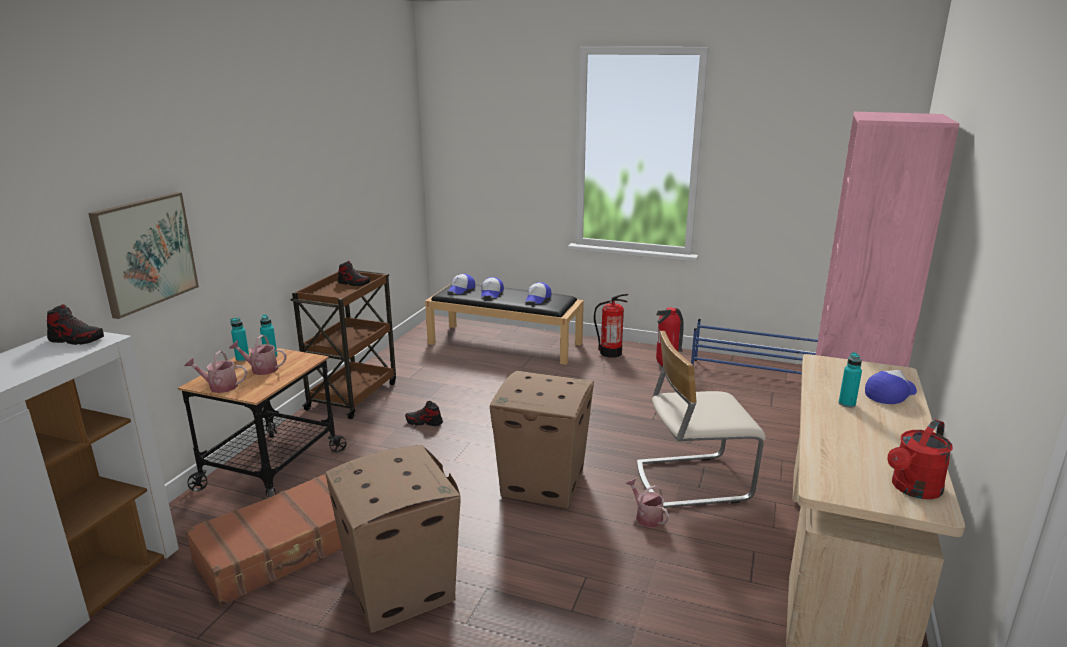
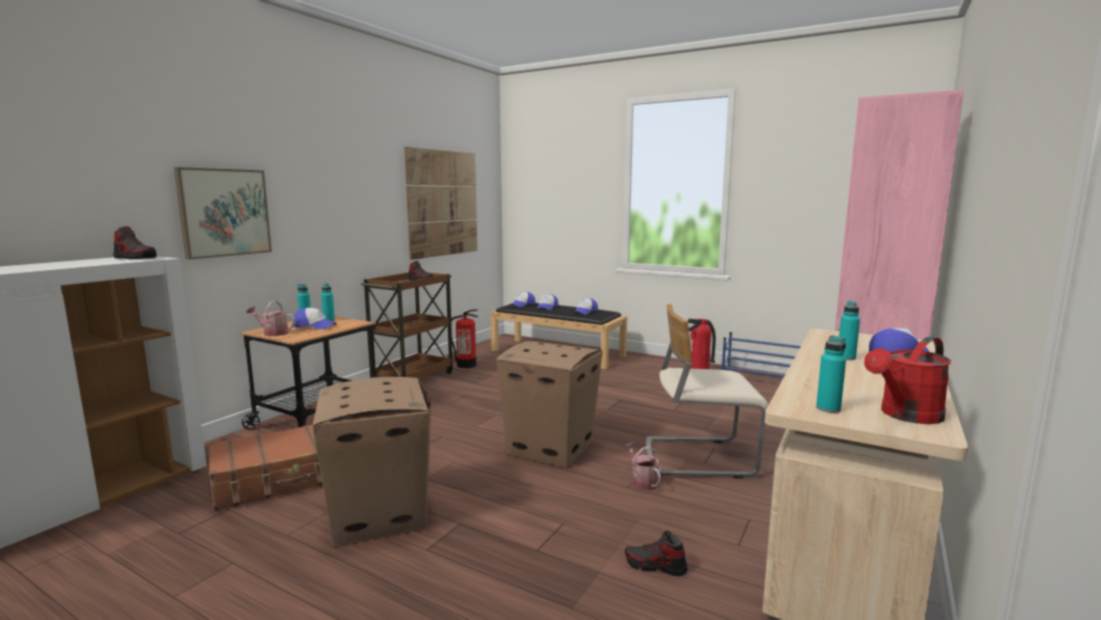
camera: 10 degrees right, 10 degrees down
(261, 369) = (314, 326): watering can -> cap
(364, 179) = (443, 203): none -> picture
(424, 422) = (463, 399): shoe -> shoe (655, 566)
(610, 353) = (649, 363): fire extinguisher -> fire extinguisher (466, 365)
(849, 486) = (828, 409): none -> turquoise bottle

